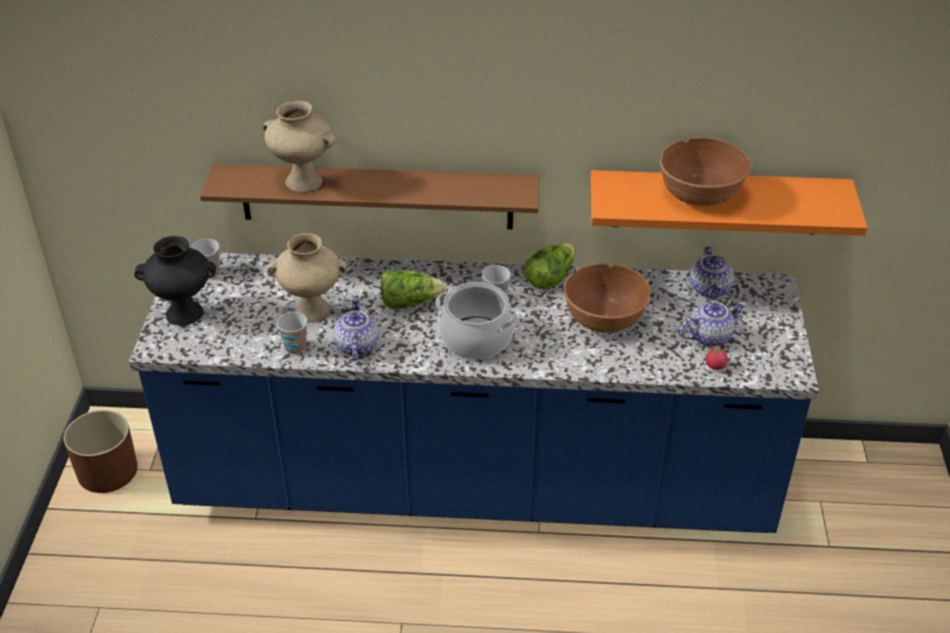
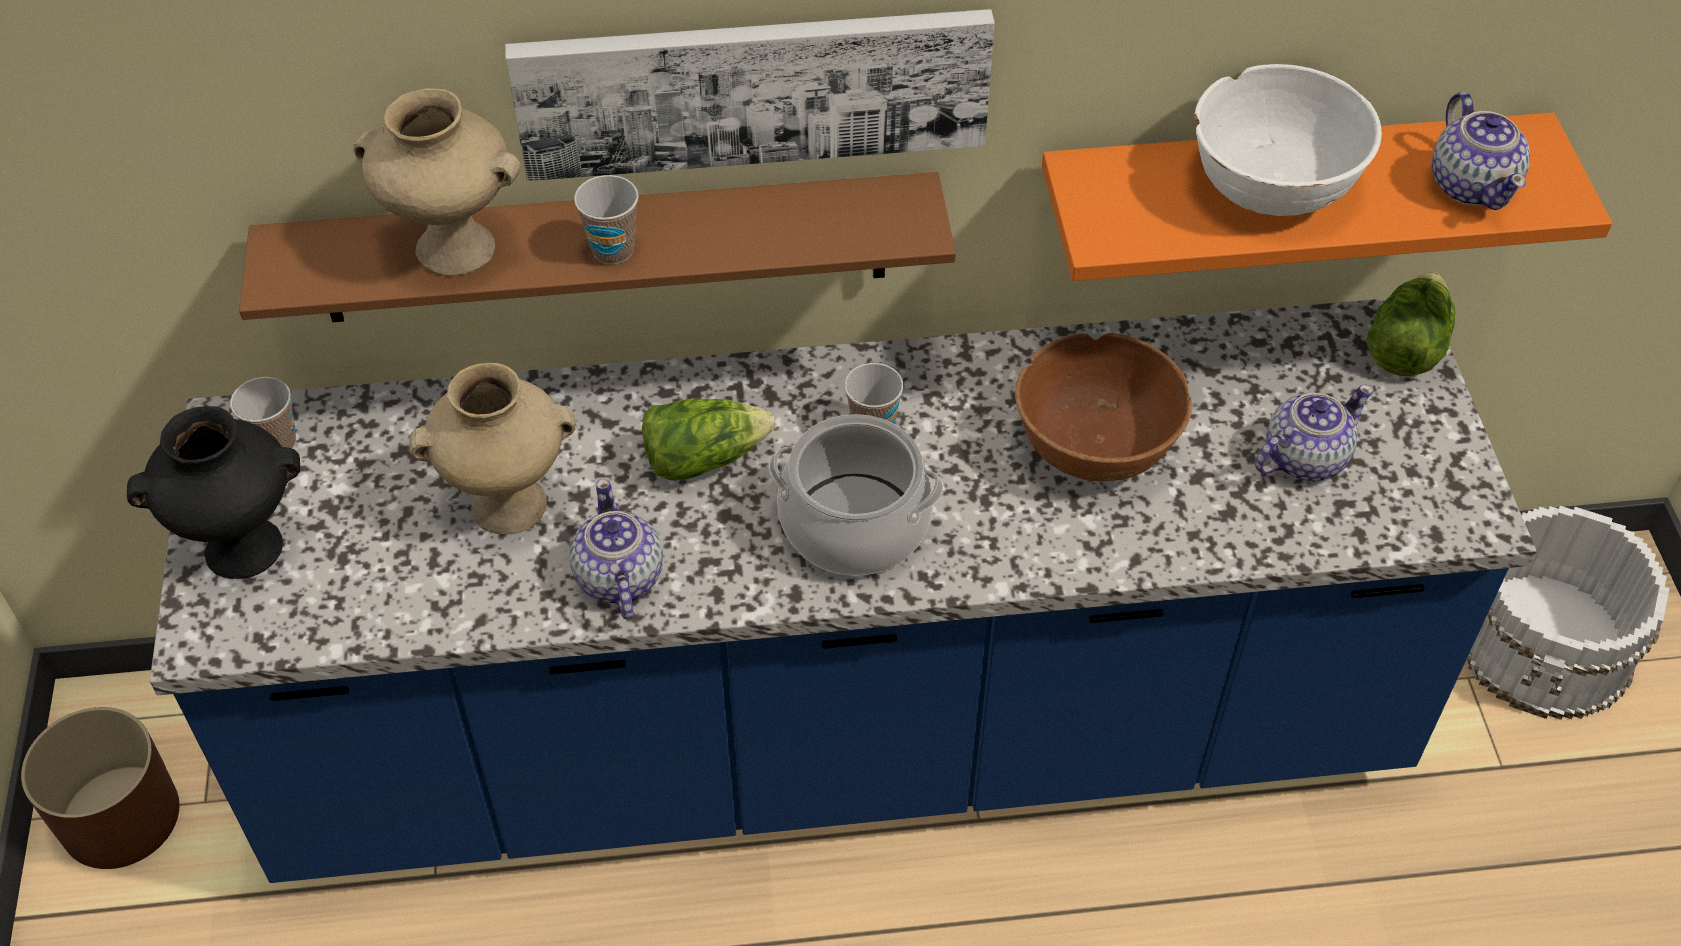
camera: 10 degrees left, 10 degrees up
(295, 347) = (494, 598): cup -> cup (613, 250)
(450, 120) = (753, 89): none -> picture
(550, 277) = (967, 363): lettuce -> lettuce (1405, 345)
(699, 194) = (1272, 185): brown bowl -> white bowl
(710, 289) = (1280, 348): teapot -> teapot (1472, 185)
(715, 366) = (1331, 523): tomato -> none
(868, 491) = (1546, 643): none -> white bucket

